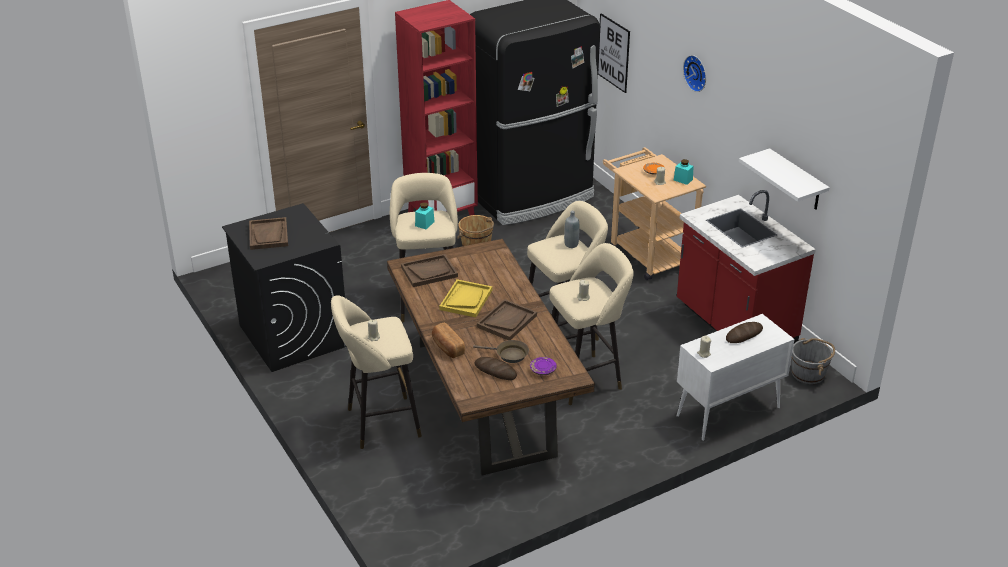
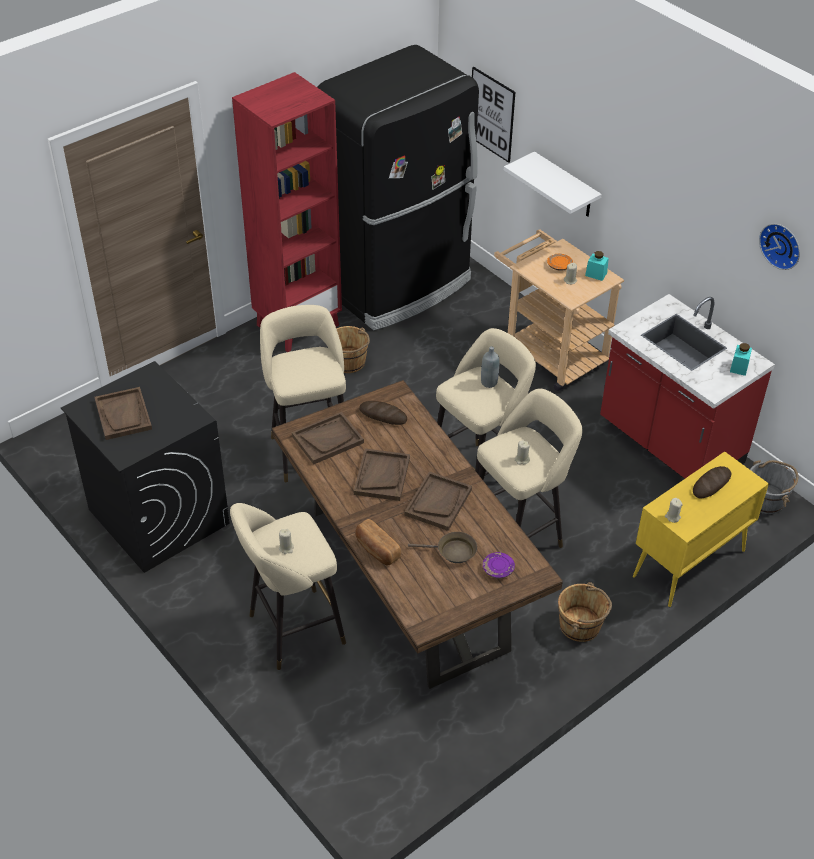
camera: 10 degrees left, 10 degrees up
(424, 224) = (306, 370): turquoise jar -> turquoise jar (739, 367)
(466, 300) = (382, 476): yellow tray -> brown tray
(495, 371) = (442, 577): bread -> bread (383, 415)
(622, 446) = (580, 626): none -> brown bucket
(697, 72) = (611, 150): wall clock -> wall clock (782, 245)
(727, 412) = (688, 564): white cabinet -> yellow cabinet
(796, 181) = (750, 286): white shelf -> white shelf (565, 186)

